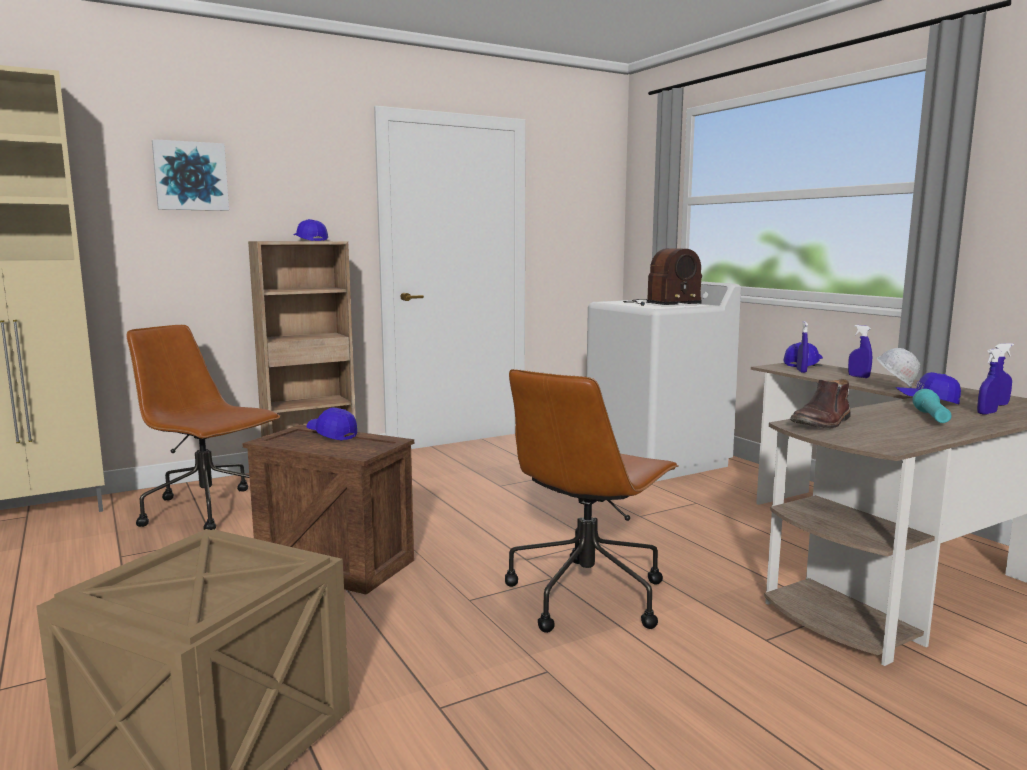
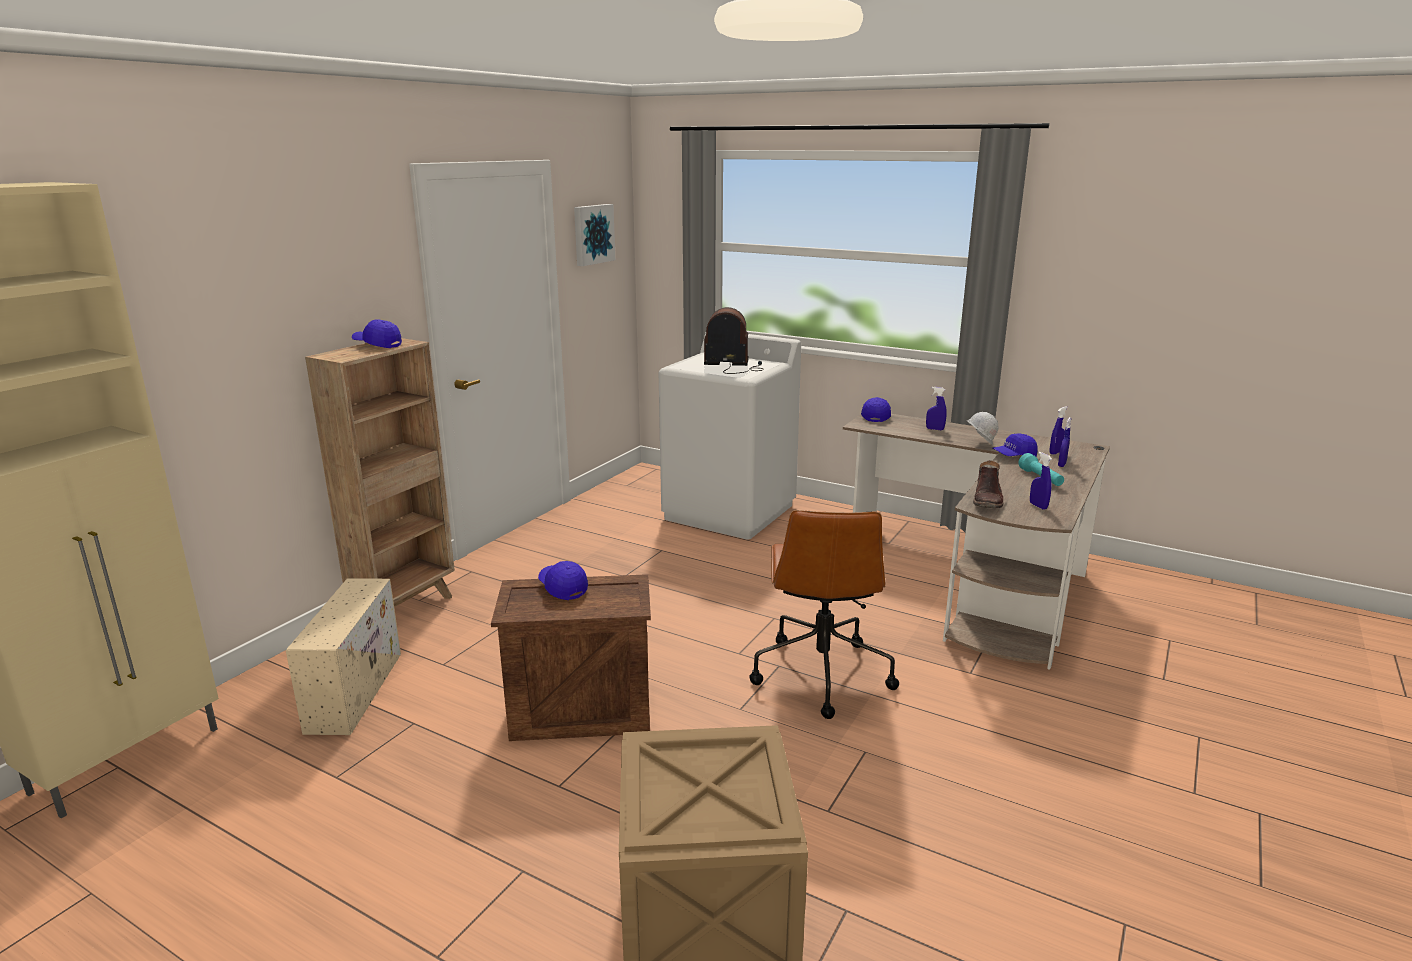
camera: 30 degrees left, 10 degrees up
(190, 176) = (227, 285): picture -> picture (592, 234)
(209, 510) = (356, 690): brown office chair -> beige storage box
(332, 435) = (562, 588): blue cap -> blue cap turned 45 degrees clockwise
(660, 304) = (733, 366): radio -> radio turned 120 degrees counterclockwise
(801, 371) = (888, 428): blue spray bottle -> blue spray bottle (1038, 506)

